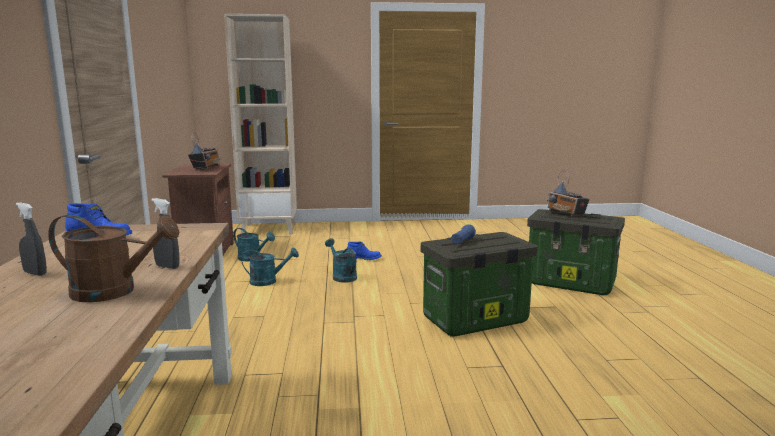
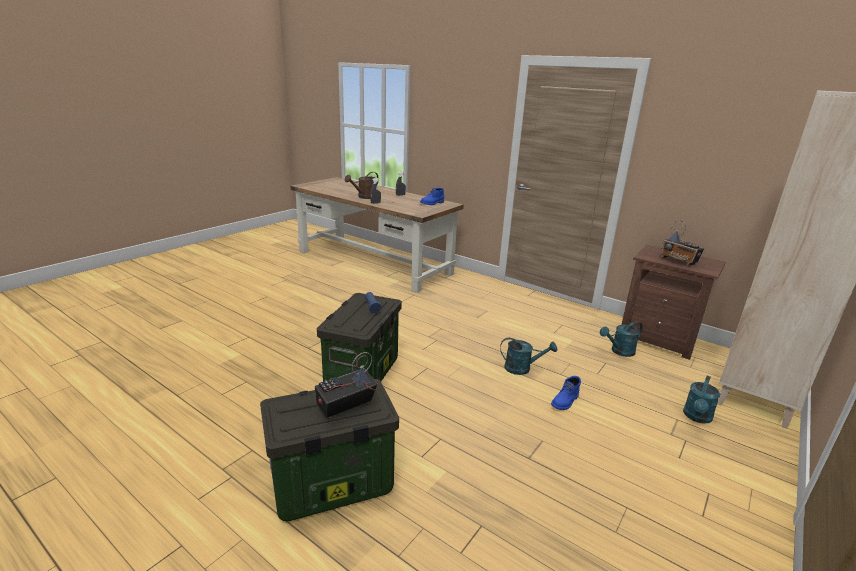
camera: 130 degrees right, 10 degrees up
(268, 281) = (544, 338): turquoise watering can -> turquoise watering can (697, 417)
(566, 214) = (345, 407): radio -> radio turned 45 degrees counterclockwise

